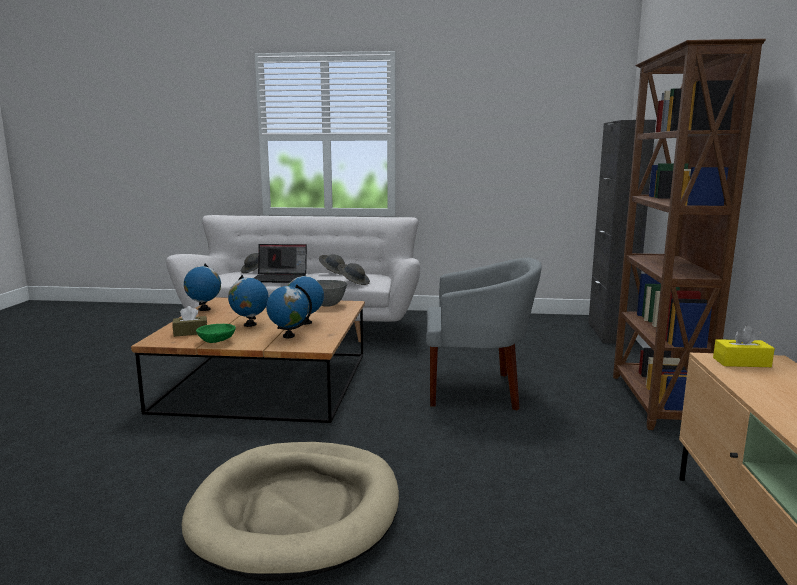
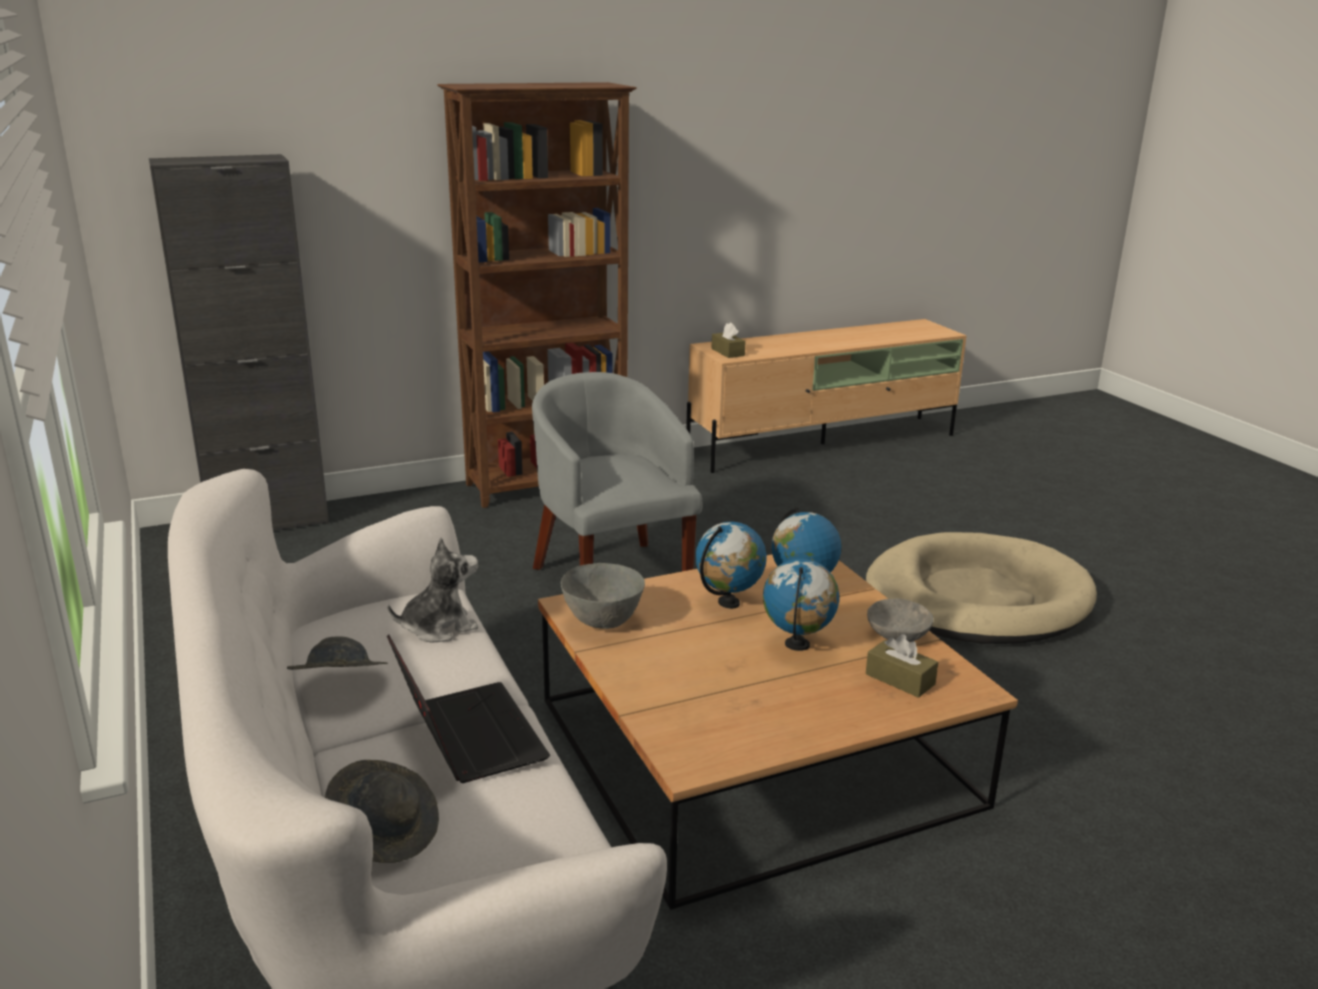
camera: 120 degrees left, 10 degrees up
(204, 309) = (775, 743): globe -> none
(217, 341) = (897, 635): green bowl -> grey bowl
(354, 283) = (439, 627): grey hat -> plush toy
(741, 362) = (727, 352): yellow tissue box -> brown tissue box

